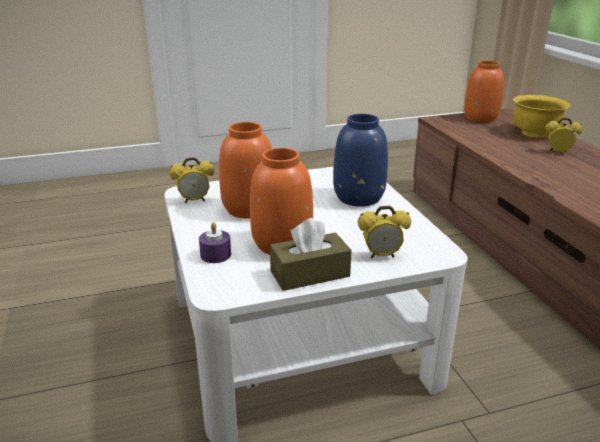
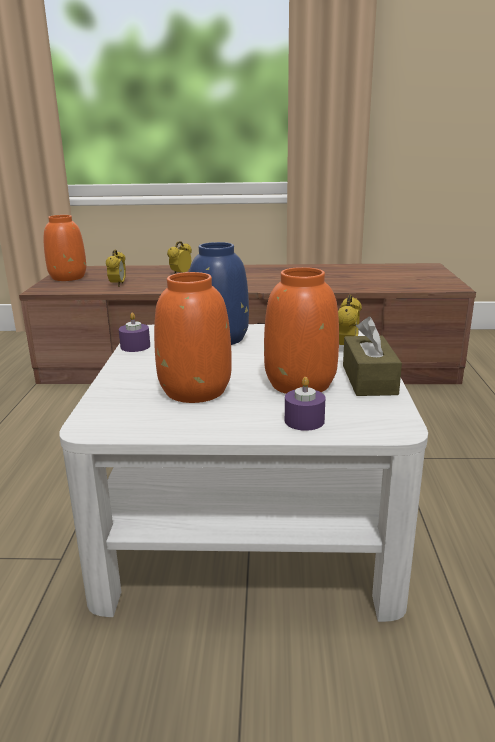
camera: 70 degrees left, 5 degrees down
(194, 200) = (133, 421): alarm clock -> alarm clock (118, 285)
(317, 173) = (135, 346): none -> purple candle
(534, 133) = (133, 272): yellow bowl -> none

